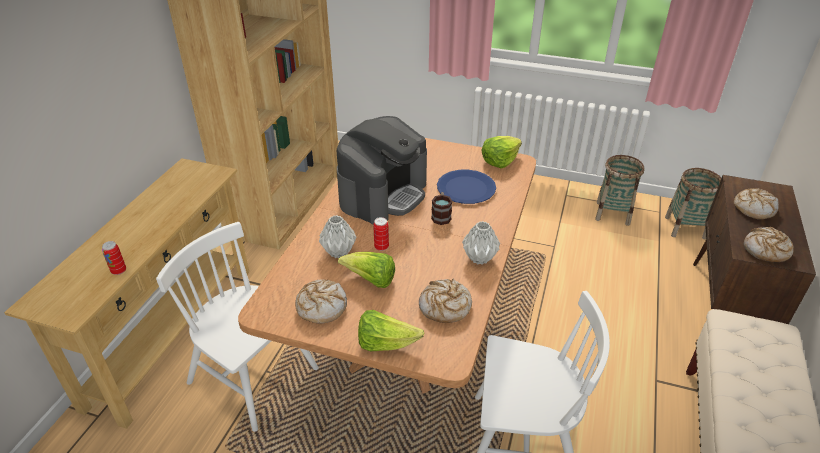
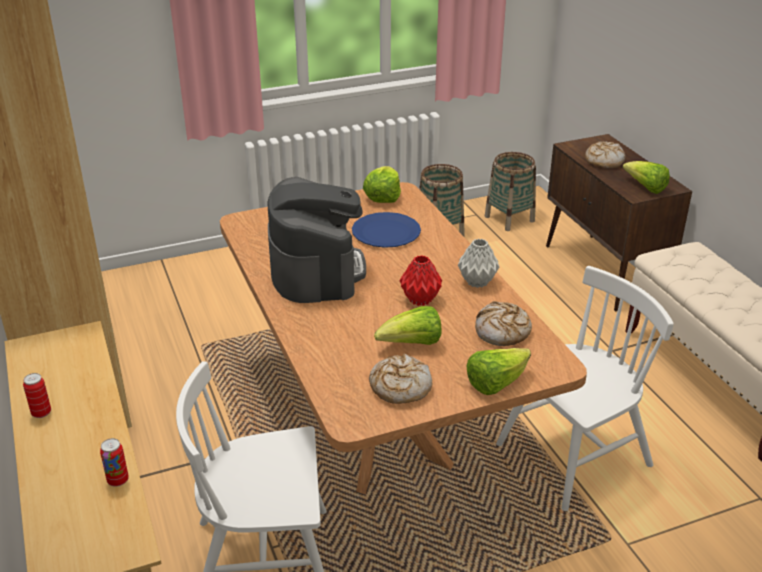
camera: 40 degrees left, 5 degrees down
(338, 252) = (348, 338): grey vase -> none
(381, 247) = (381, 314): can -> can (41, 413)
(420, 250) = (419, 300): none -> red vase
(441, 216) = (397, 264): mug -> none
(765, 250) = (645, 188): bread -> lettuce

